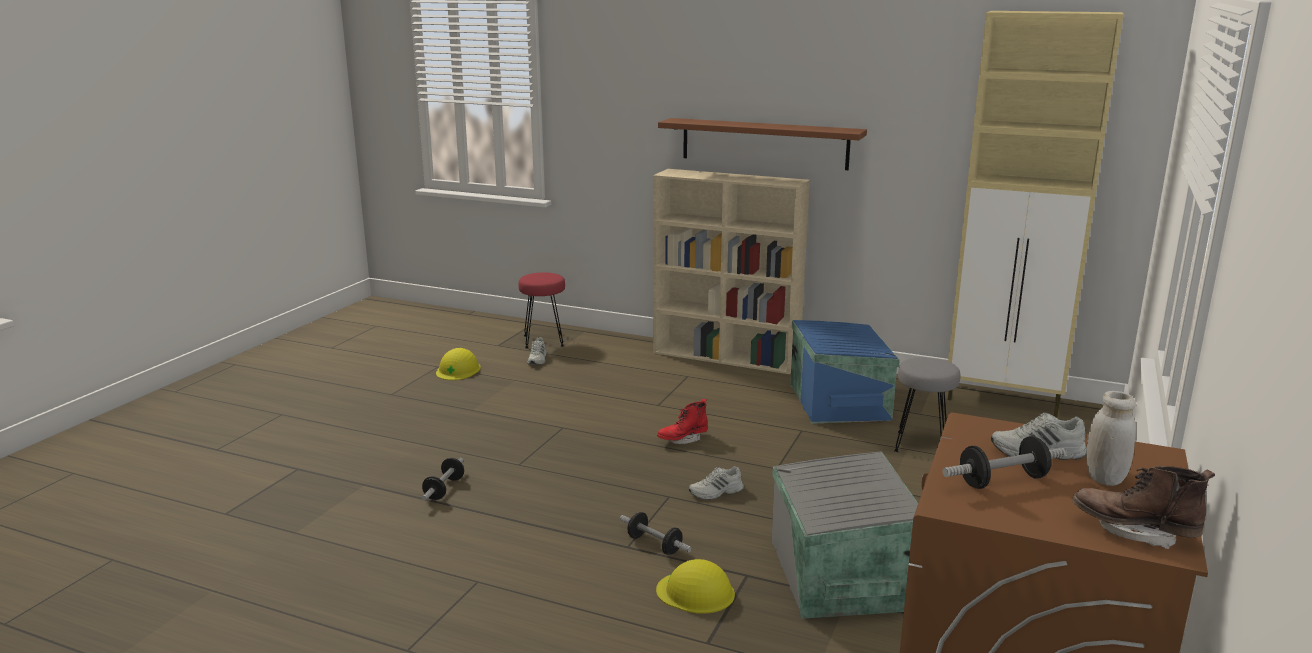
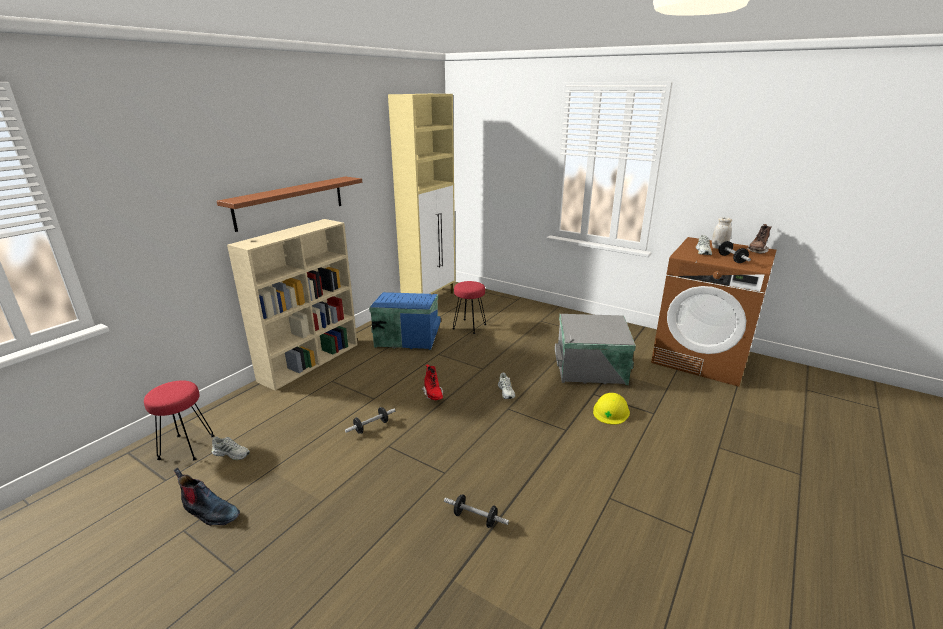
camera: 80 degrees left, 5 degrees up
(458, 370) = (209, 512): yellow hard hat -> boot
(654, 545) = (564, 420): dumbbell -> dumbbell (371, 427)
(922, 445) = (469, 326): grey stool -> red stool

